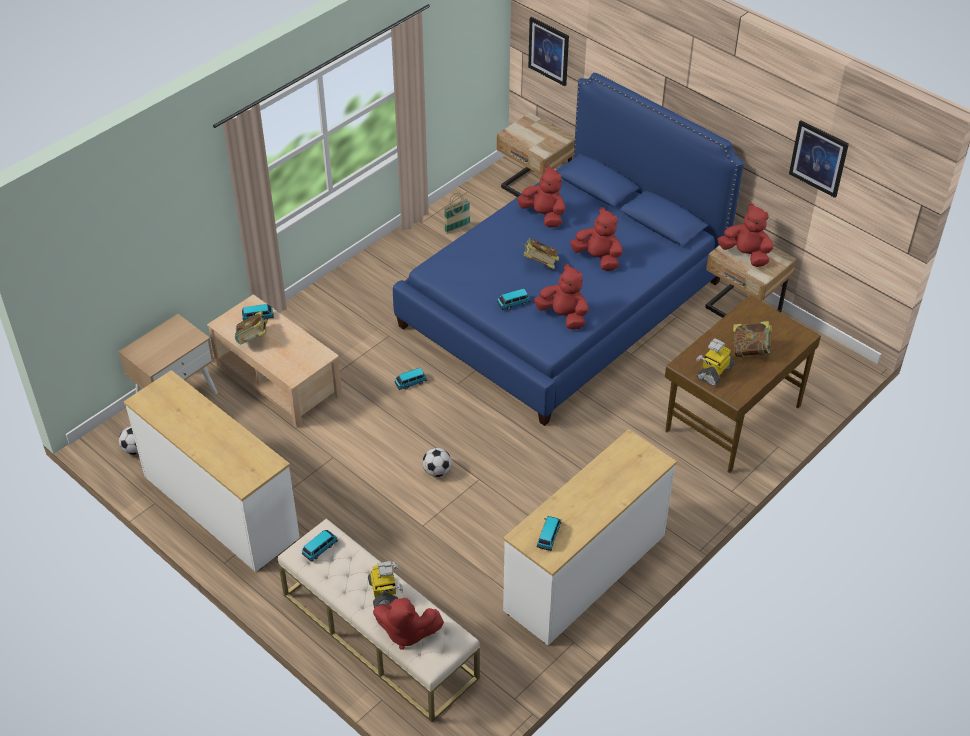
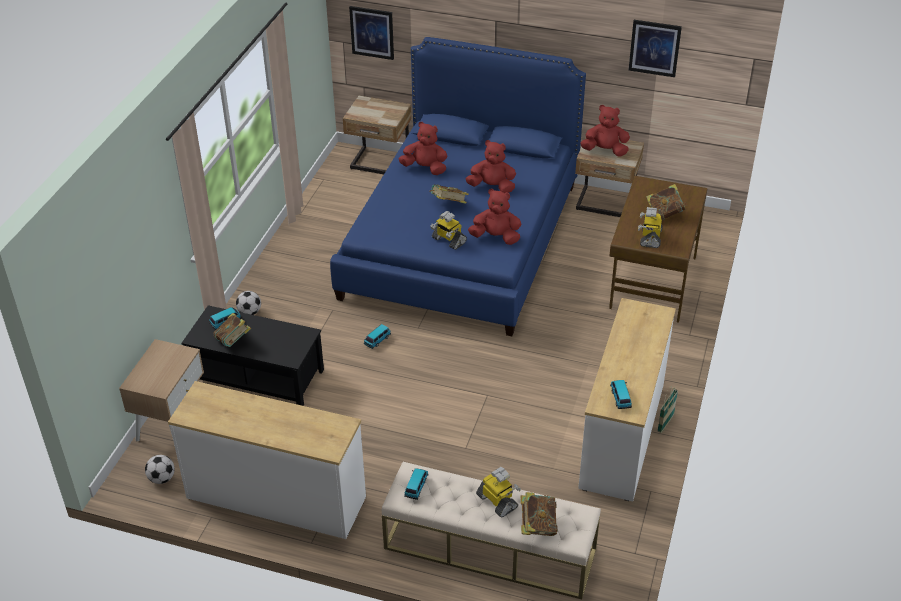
camera: 25 degrees left, 5 degrees down
(277, 380) = (257, 377): beige coffee table -> black coffee table
(406, 632) = (537, 525): red plush toy -> book
(437, 471) = (448, 401): football -> football (250, 312)
(457, 228) = (334, 210): basket -> basket (665, 423)
(513, 303) = (448, 240): toy car -> toy robot

